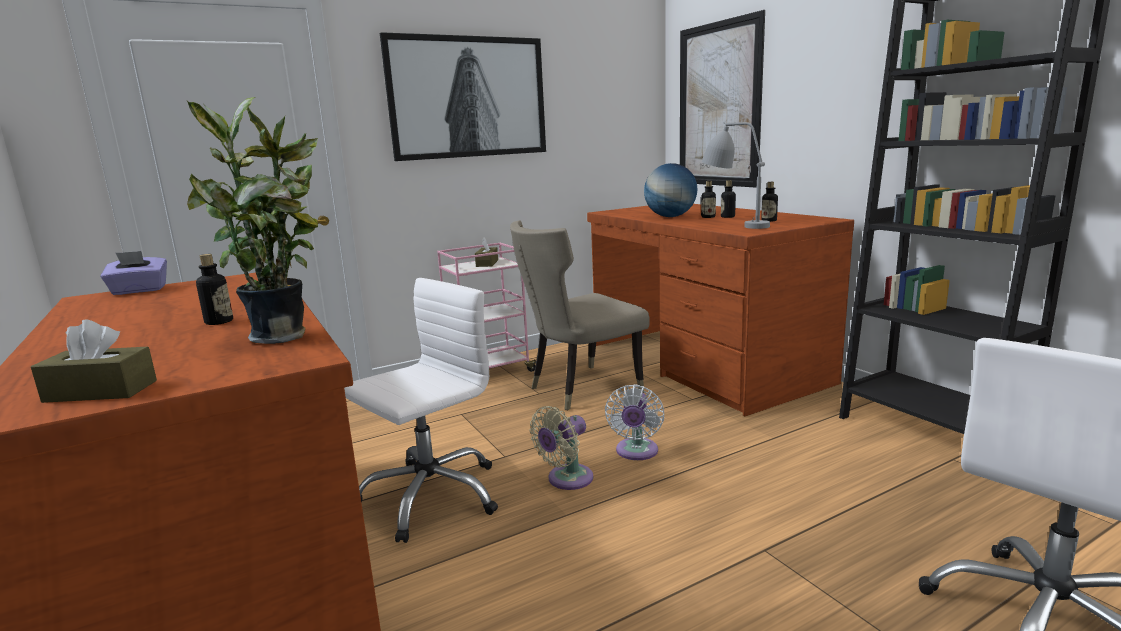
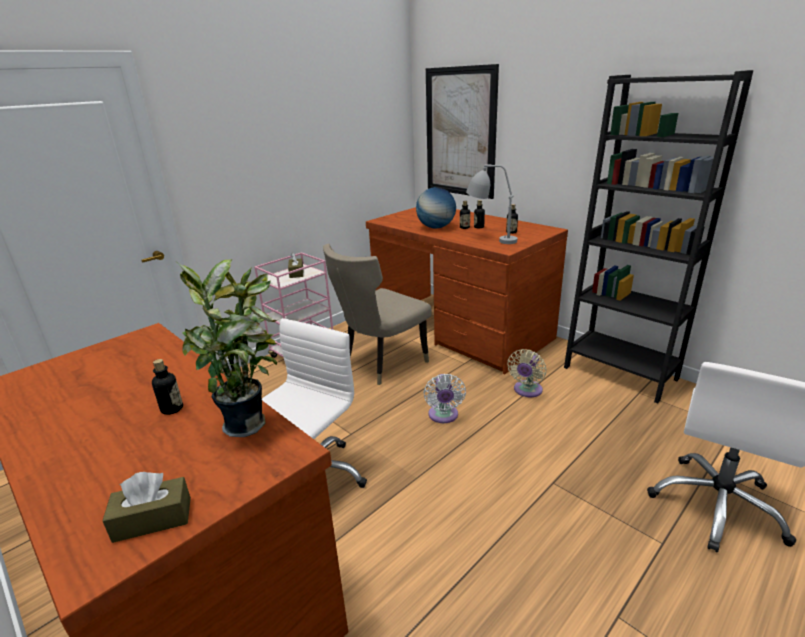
camera: 15 degrees left, 10 degrees up
(139, 290) = (47, 367): purple tissue box -> none
(468, 97) = (267, 135): picture -> none
(566, 480) = (404, 448): beige fan -> beige fan (526, 391)

